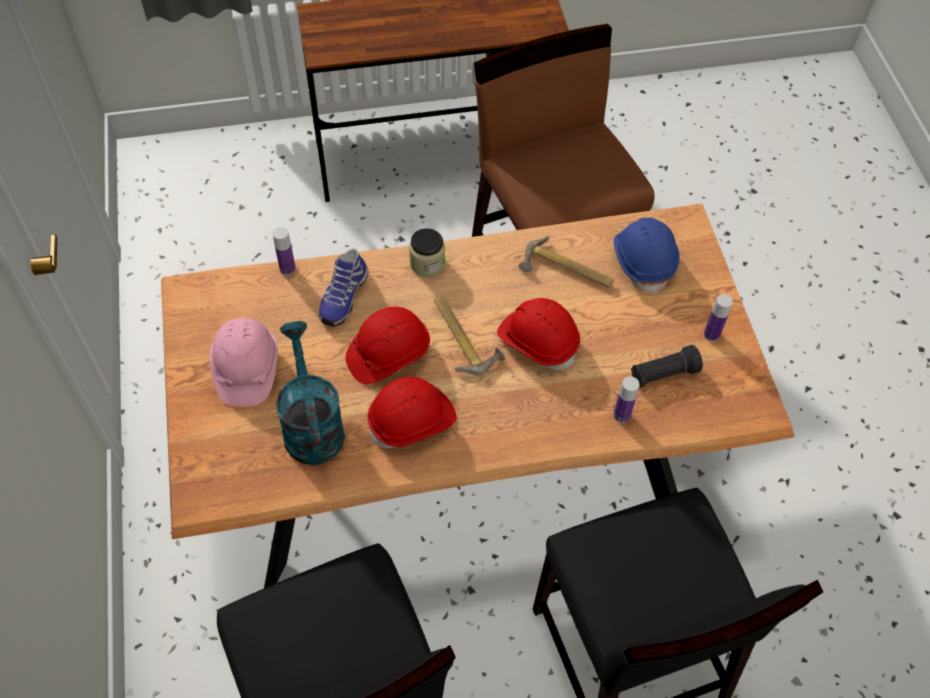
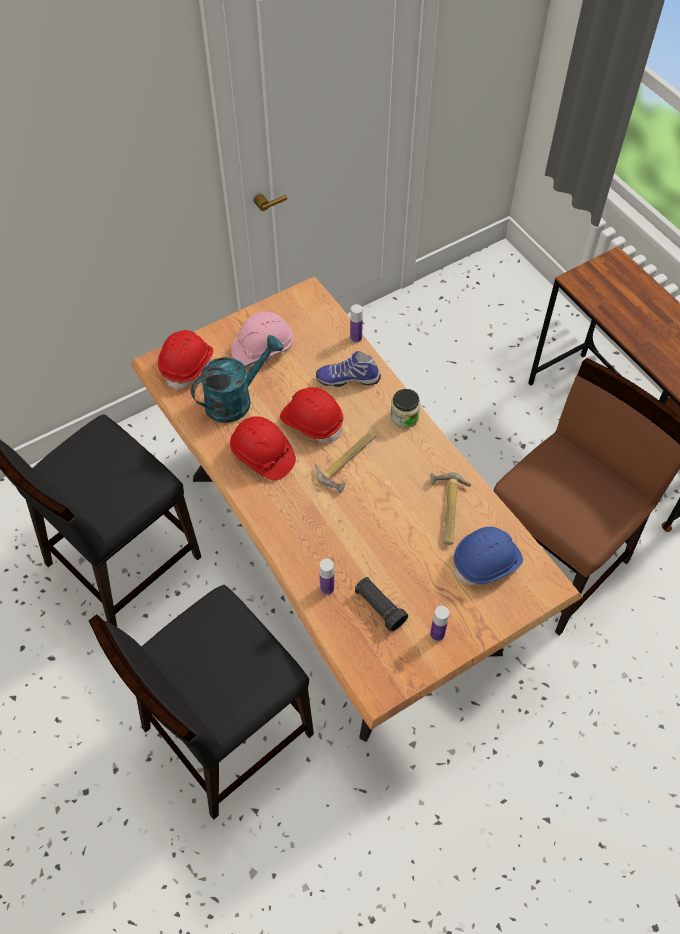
camera: 70 degrees right, 0 degrees up
(538, 341) = (368, 511): red hard hat -> red hard hat (187, 365)

